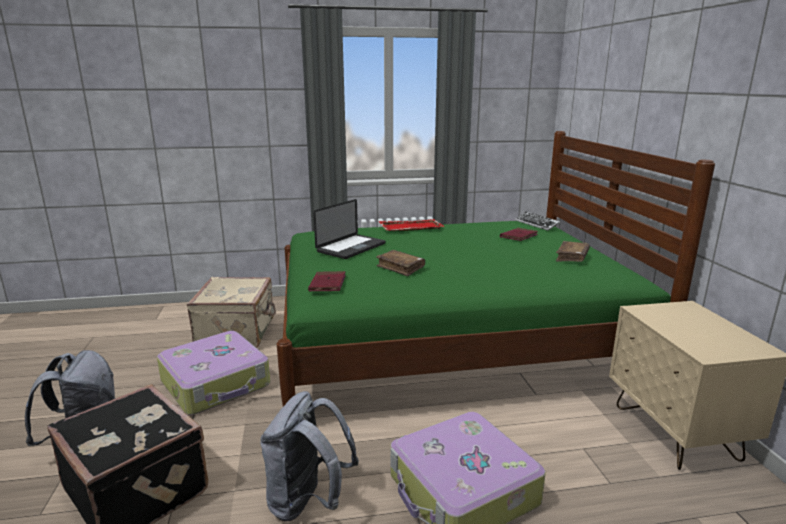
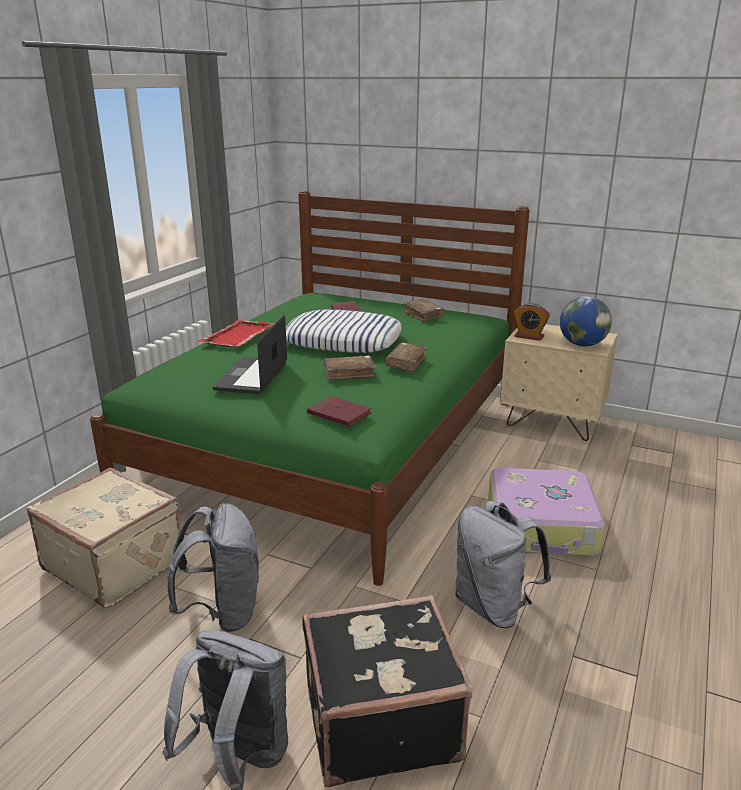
camera: 55 degrees left, 5 degrees up
(217, 383) = (223, 612): suitcase -> grey backpack
(351, 248) = (252, 377): laptop -> laptop turned 150 degrees counterclockwise
(454, 278) = (406, 363): none -> brown book
(459, 250) = (343, 340): none -> pillow
(536, 224) = (323, 296): keyboard -> none
(656, 313) = (529, 336): none -> alarm clock
(700, 343) = (582, 344): none -> globe

